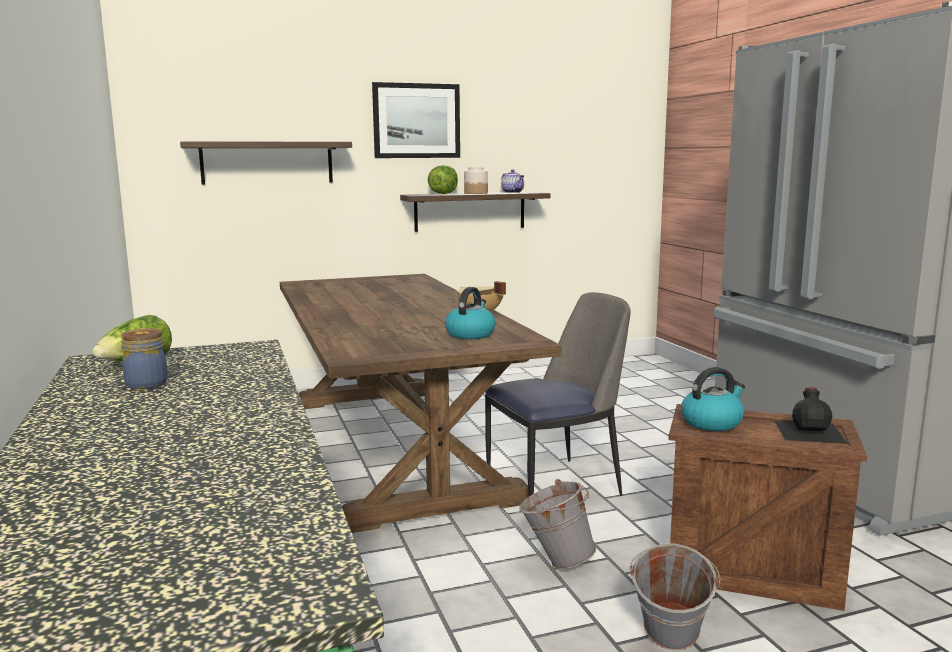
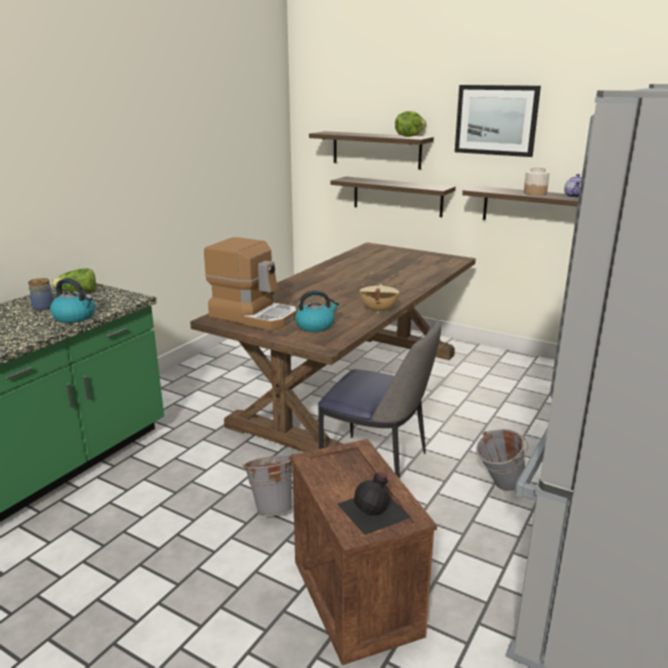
camera: 50 degrees right, 10 degrees up
(304, 219) = (397, 196): none -> shelf
(384, 344) = (254, 316): none -> coffee machine
(443, 194) = (505, 190): lettuce -> lettuce (408, 136)
(669, 647) = (211, 591): grey bucket -> grey bucket (498, 486)
(712, 422) = (339, 464): kettle -> kettle (75, 317)

